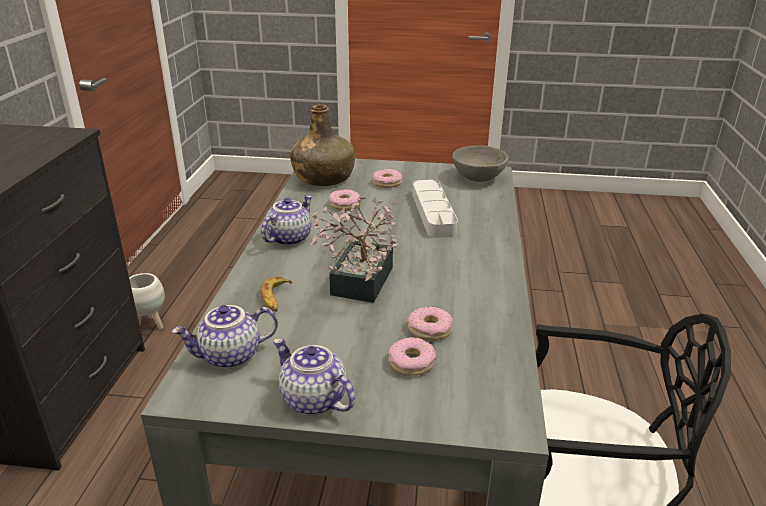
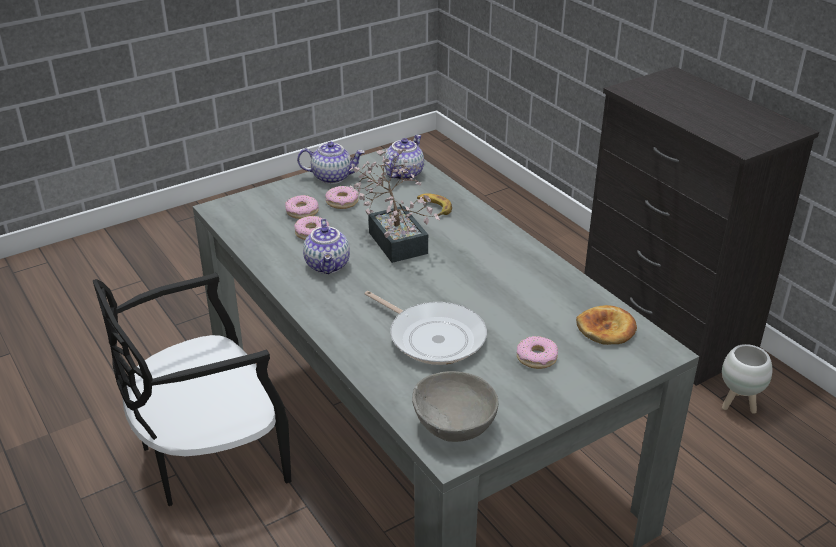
camera: 140 degrees right, 5 degrees up
(288, 238) = (506, 249): teapot -> teapot (328, 265)
(323, 178) = (606, 329): green bottle -> bread
(345, 204) = (525, 304): donut -> donut (342, 202)
(433, 213) = (433, 337): grey tray -> frying pan

